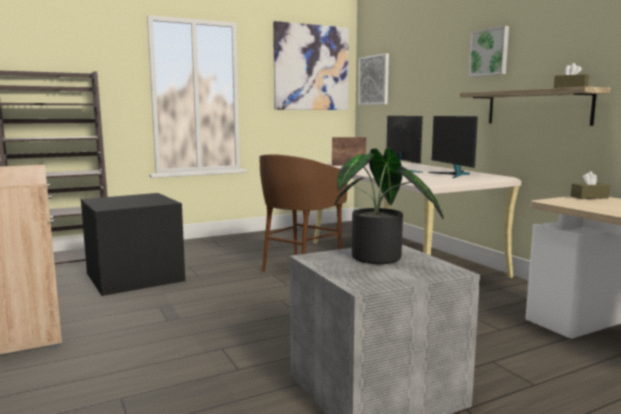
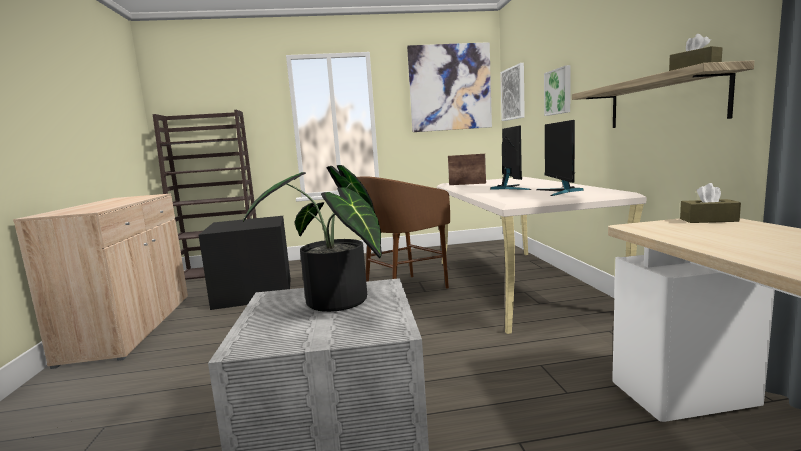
camera: 20 degrees right, 0 degrees up
(489, 52) = (611, 41): picture -> picture (559, 91)

